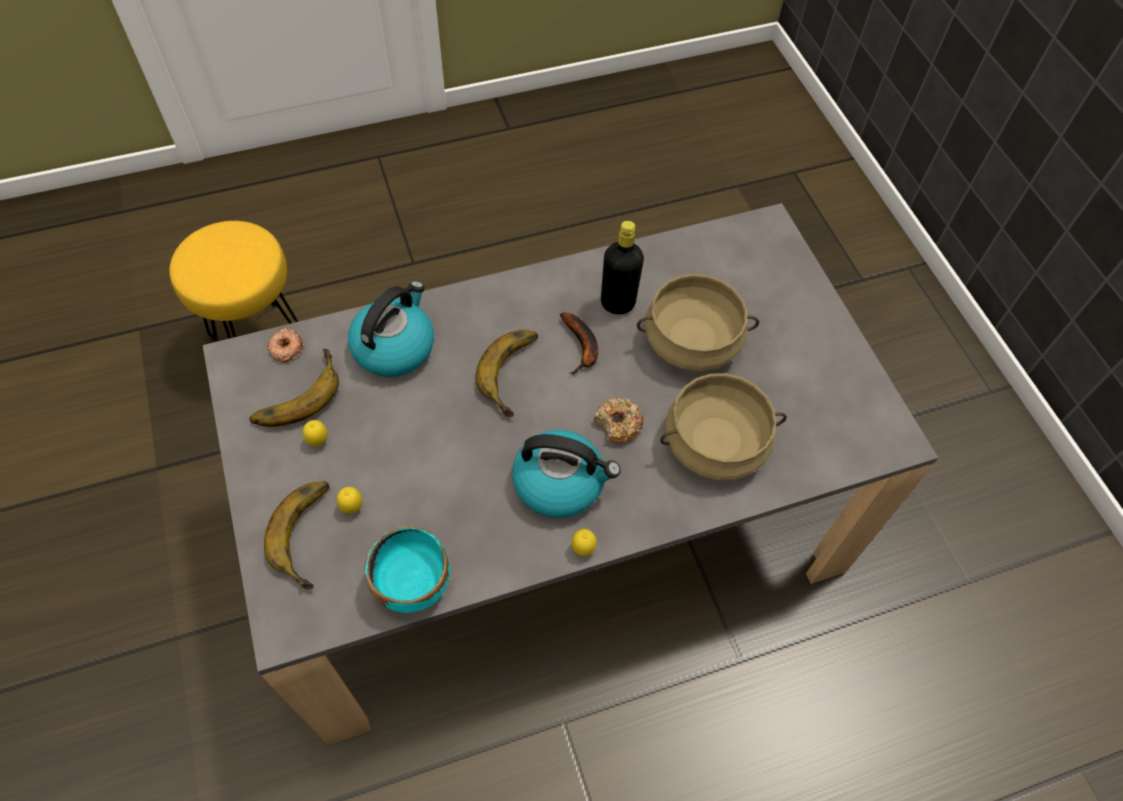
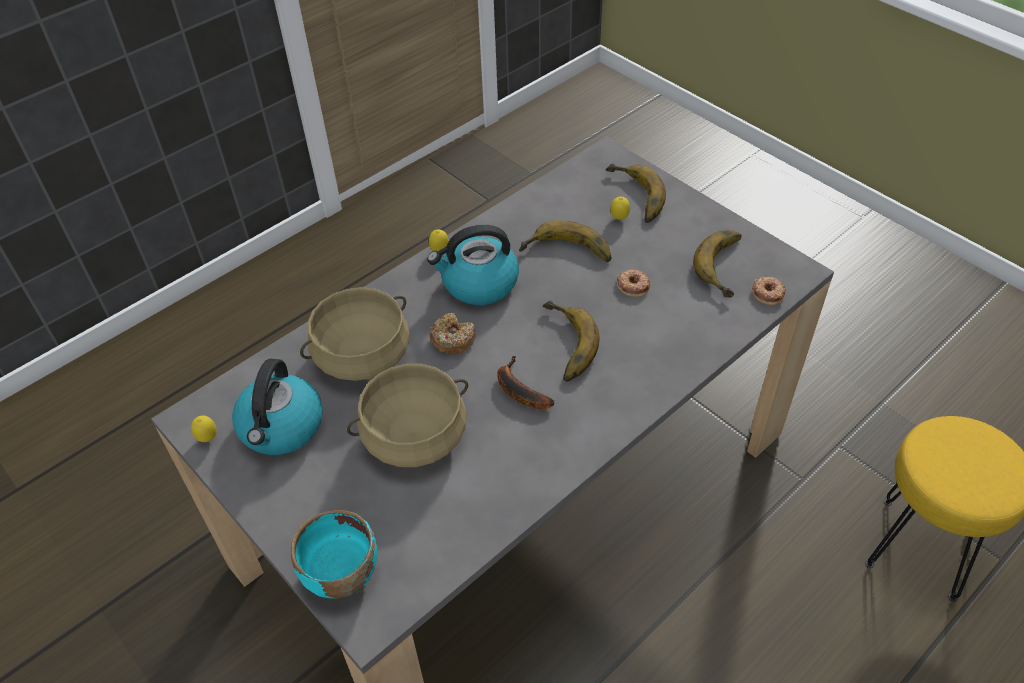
camera: 160 degrees right, 10 degrees down
(318, 441) = (679, 245): lemon -> lemon (208, 439)
(394, 346) = (682, 327): kettle -> kettle (282, 427)
(404, 411) = (633, 285): none -> donut
(413, 583) = (545, 198): turquoise bowl -> turquoise bowl (340, 573)
(444, 482) = (567, 254): none -> banana
(617, 303) = (506, 446): black bottle -> none

